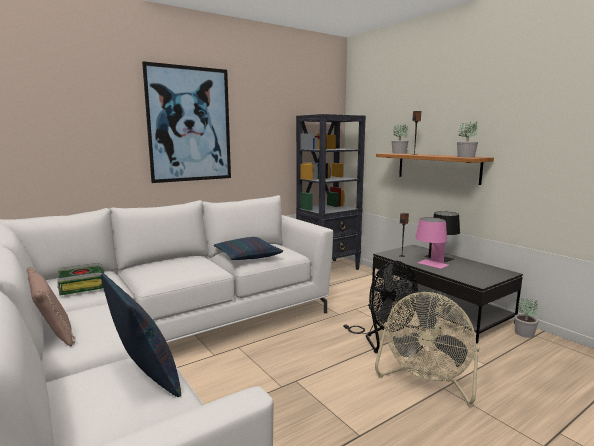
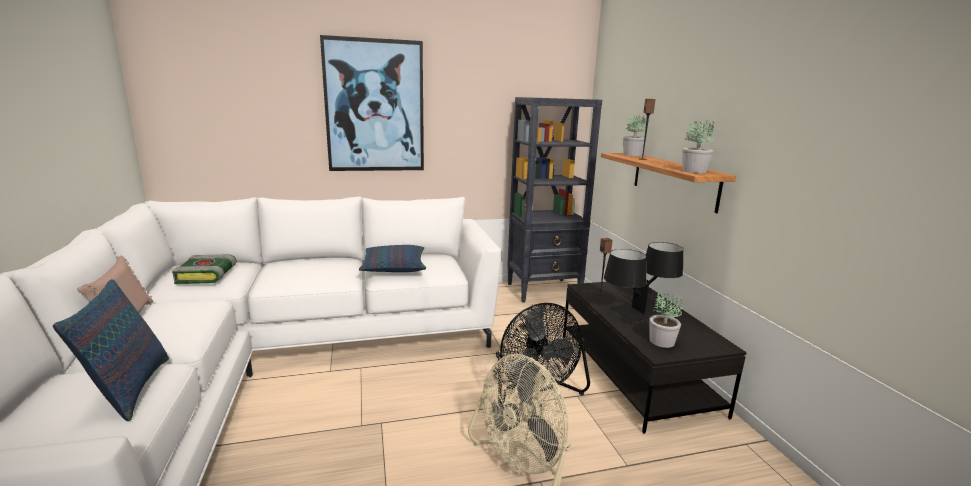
camera: 20 degrees right, 5 degrees up
(430, 265) = (622, 313): pink table lamp -> black table lamp
(524, 333) = (730, 436): potted plant -> potted plant (662, 341)

